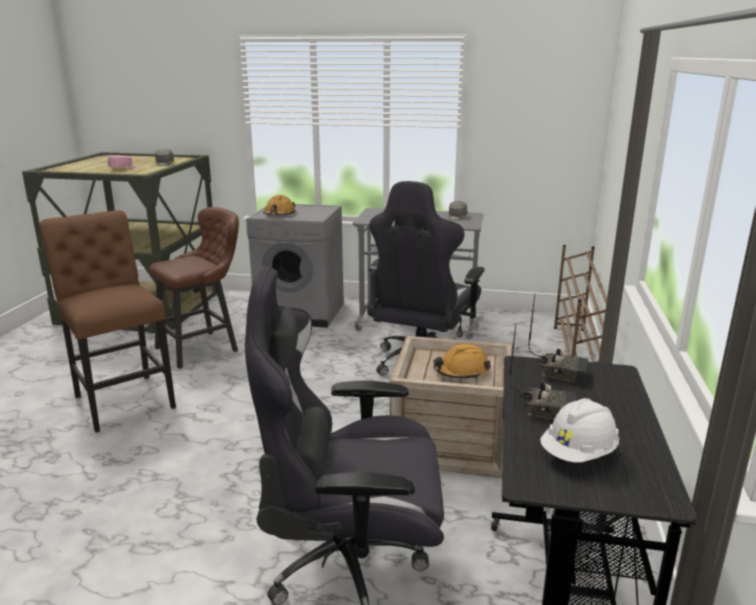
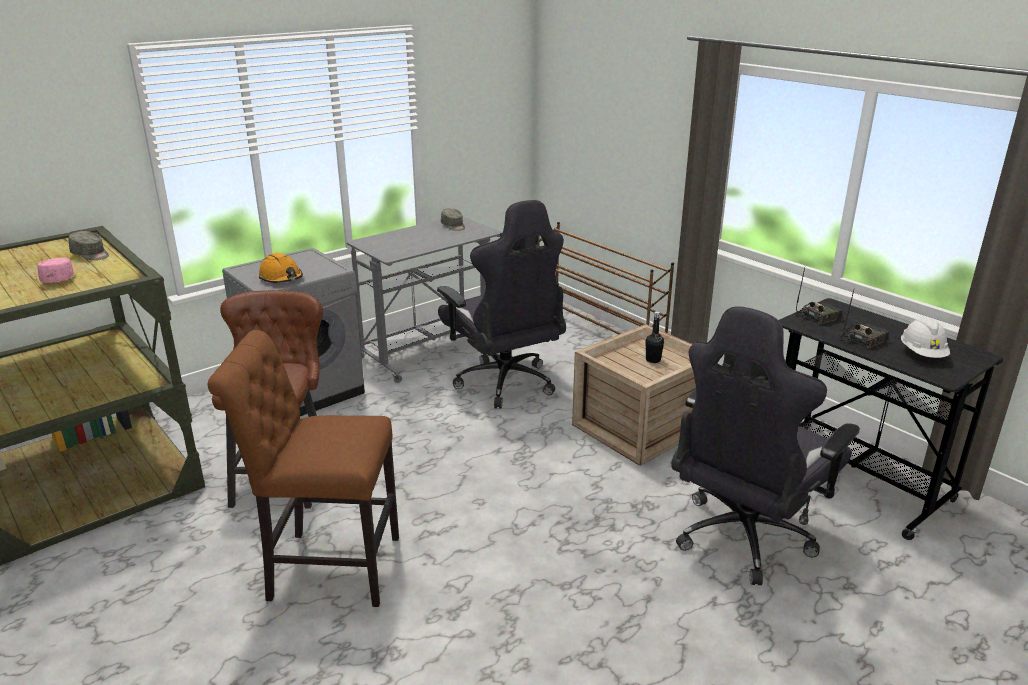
camera: 50 degrees left, 5 degrees up
(461, 371) = (653, 360): orange hard hat -> black bottle

